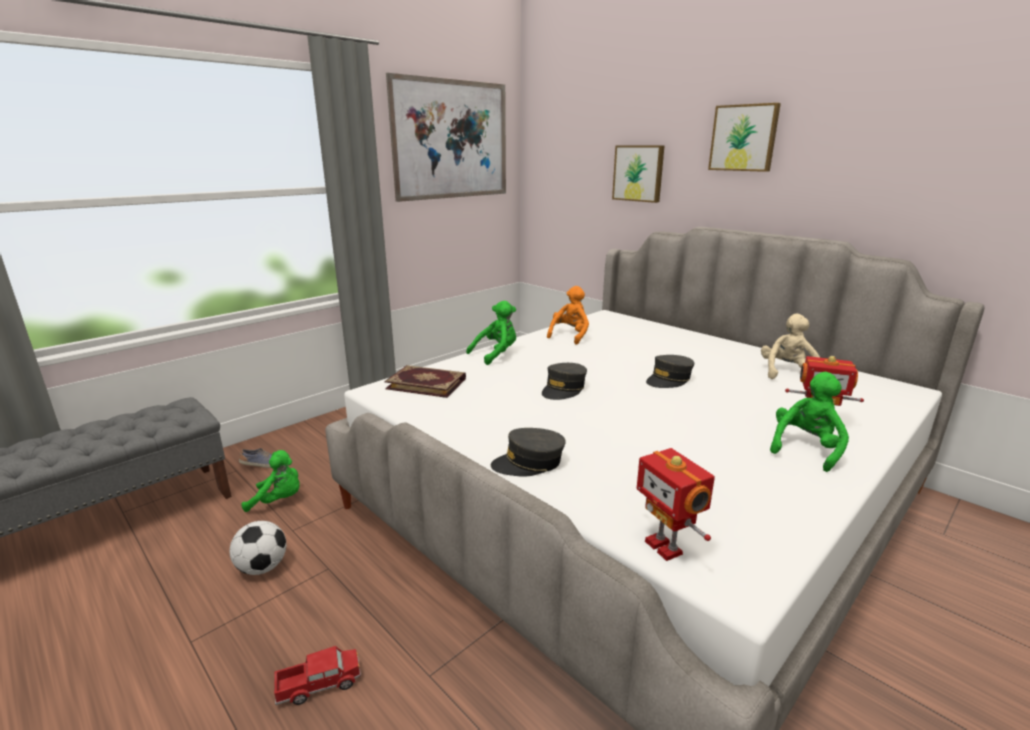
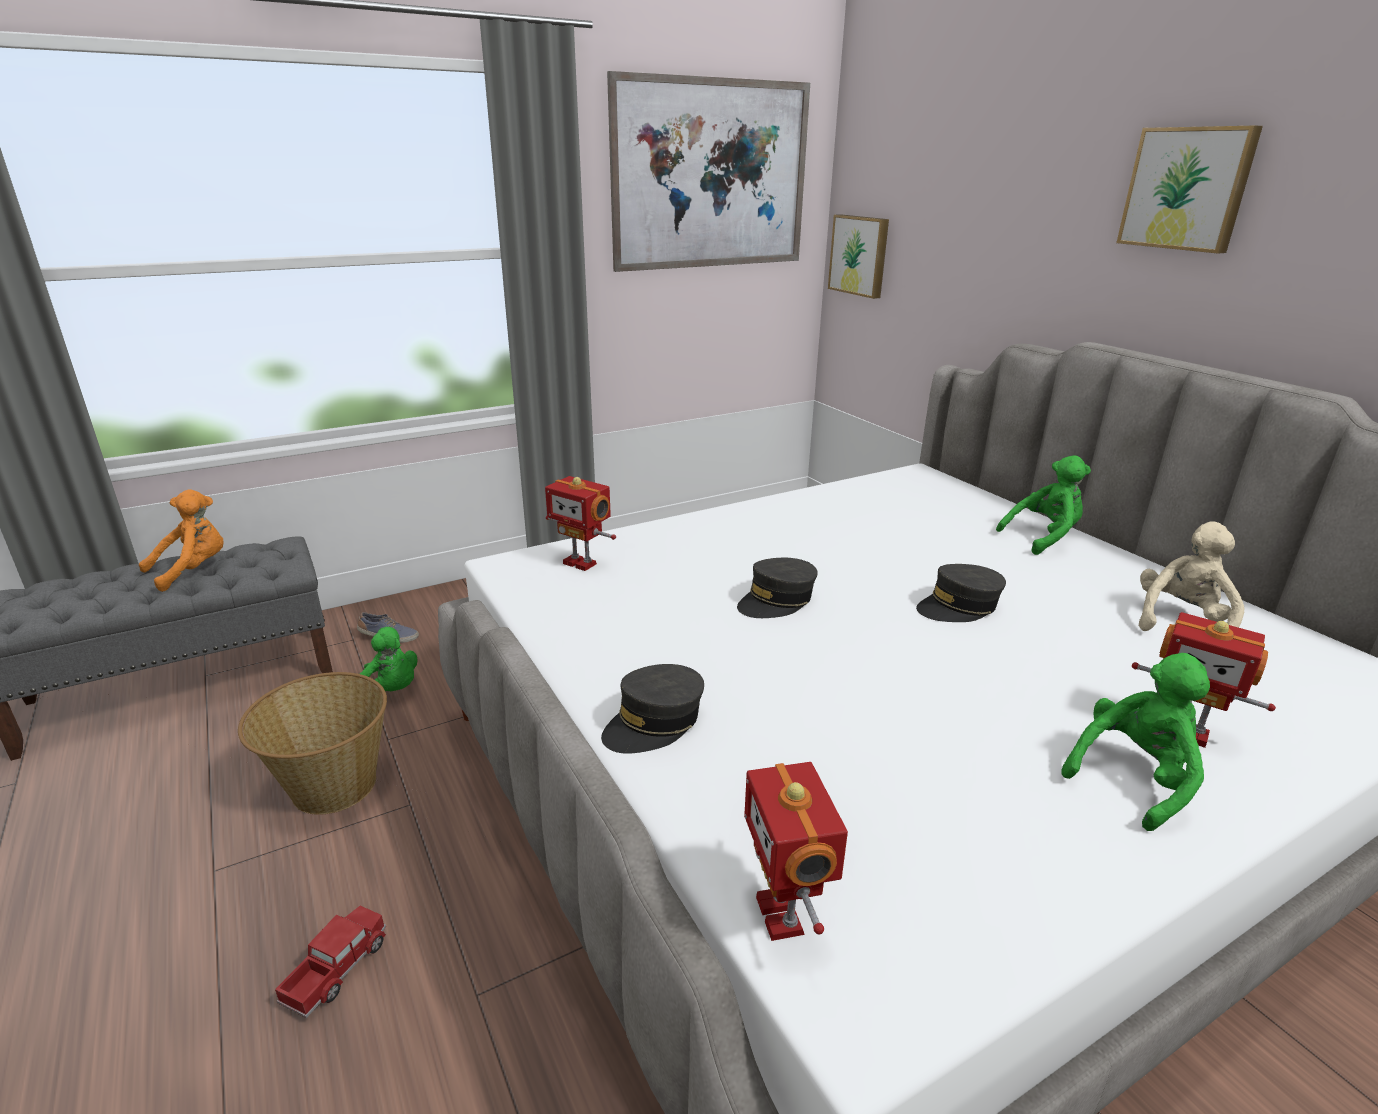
camera: 15 degrees right, 5 degrees up
(262, 567) = (332, 786): football -> basket
(319, 684) = (337, 969): toy truck -> toy truck turned 60 degrees counterclockwise
(427, 383) = (581, 563): book -> toy robot
(496, 354) = (707, 526): green plush toy -> green plush toy (1043, 537)
(529, 463) = (654, 723): grey cap -> grey cap turned 45 degrees counterclockwise
(570, 335) = (838, 505): orange plush toy -> orange plush toy (193, 570)
(639, 173) = (1004, 240): picture -> picture (860, 255)

